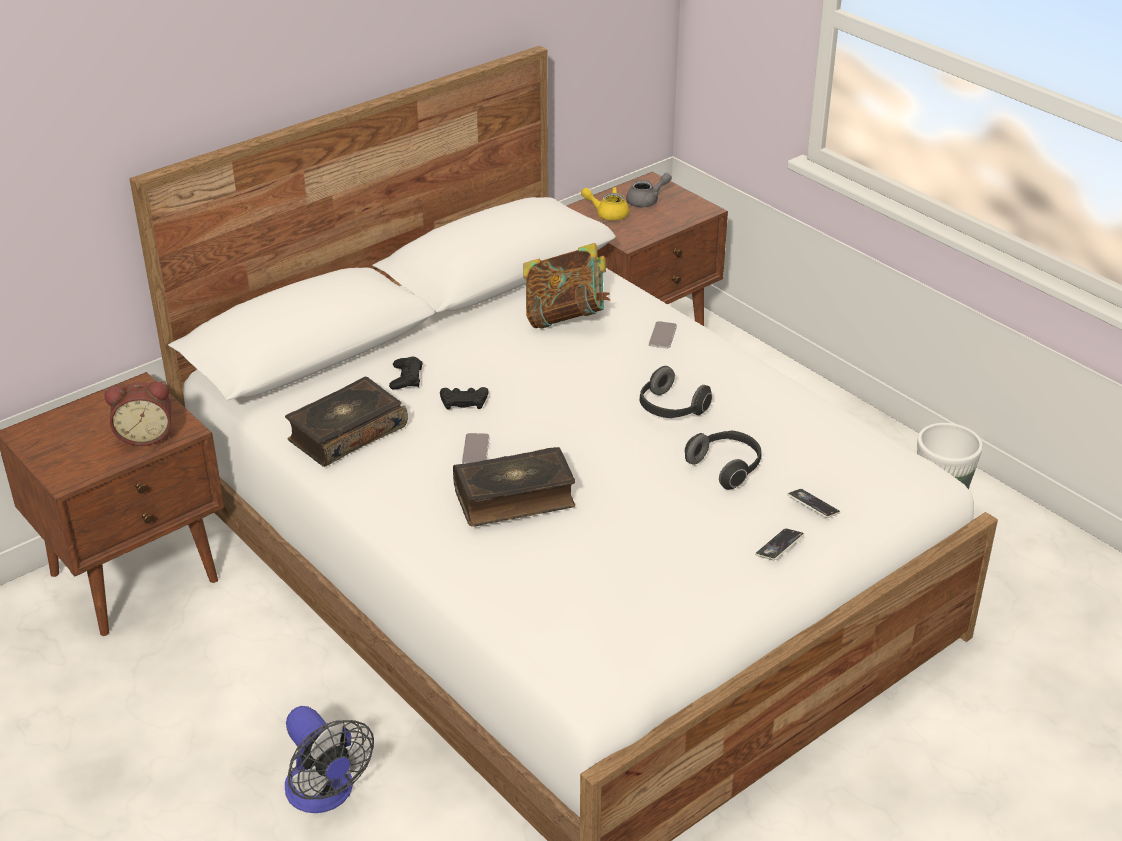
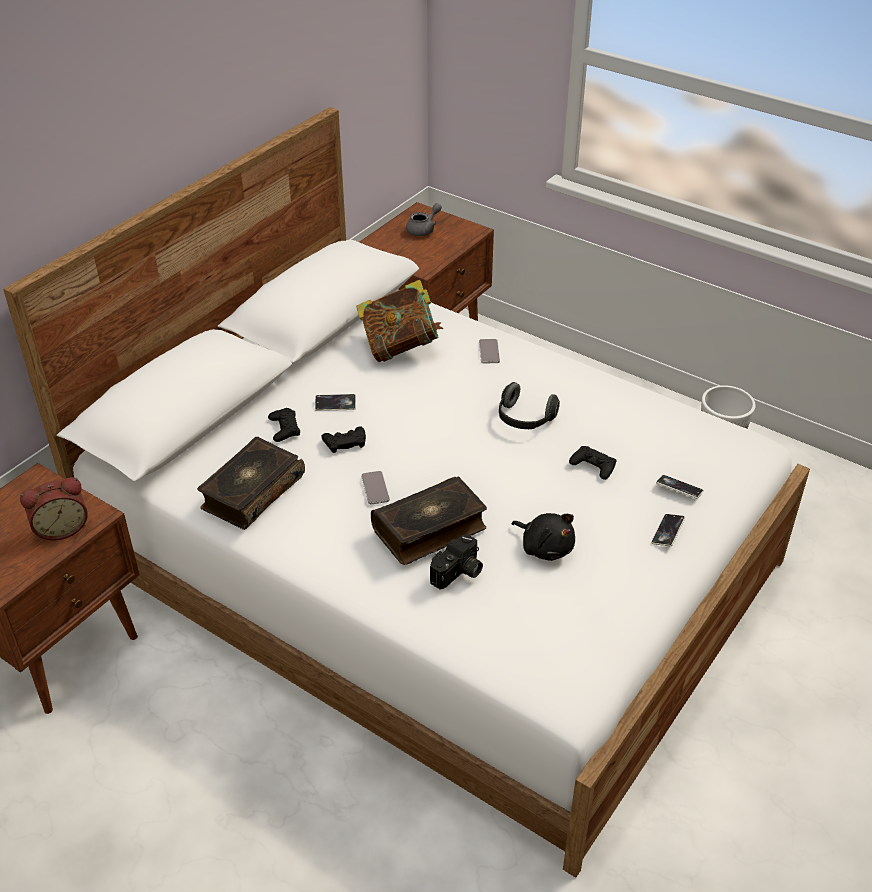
camera: 15 degrees left, 5 degrees up
(325, 794) = (309, 824): fan -> none
(470, 363) = (335, 404): none -> phone
(526, 545) = (458, 573): none -> camera
(607, 213) = (395, 245): yellow teapot -> none
(633, 537) = (545, 547): none -> black plush toy
(726, 468) = (593, 466): headphones -> black game controller

